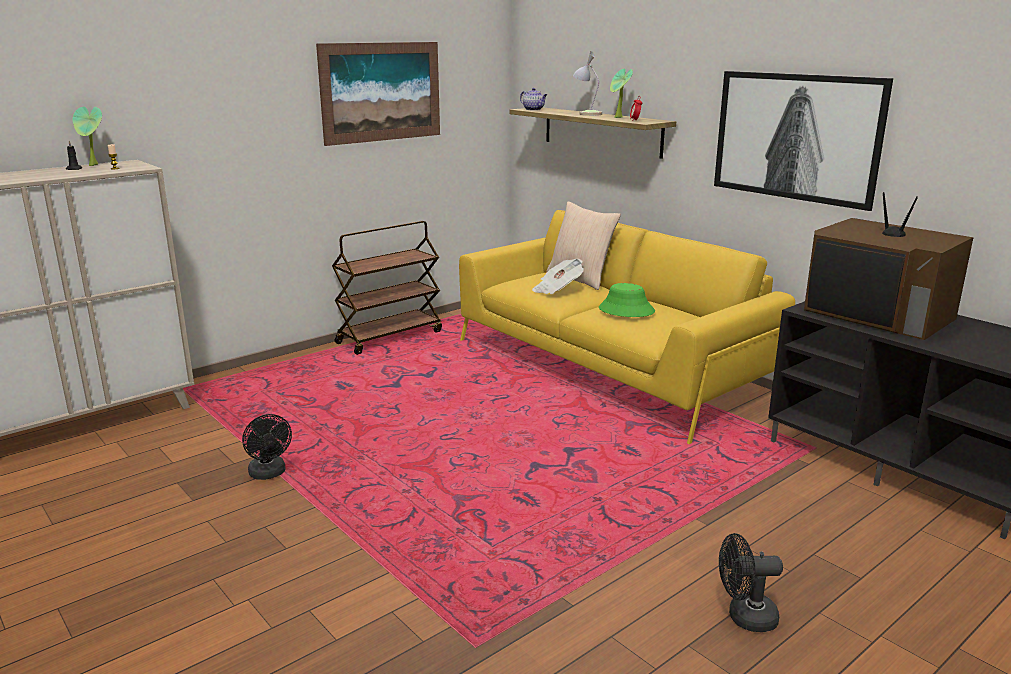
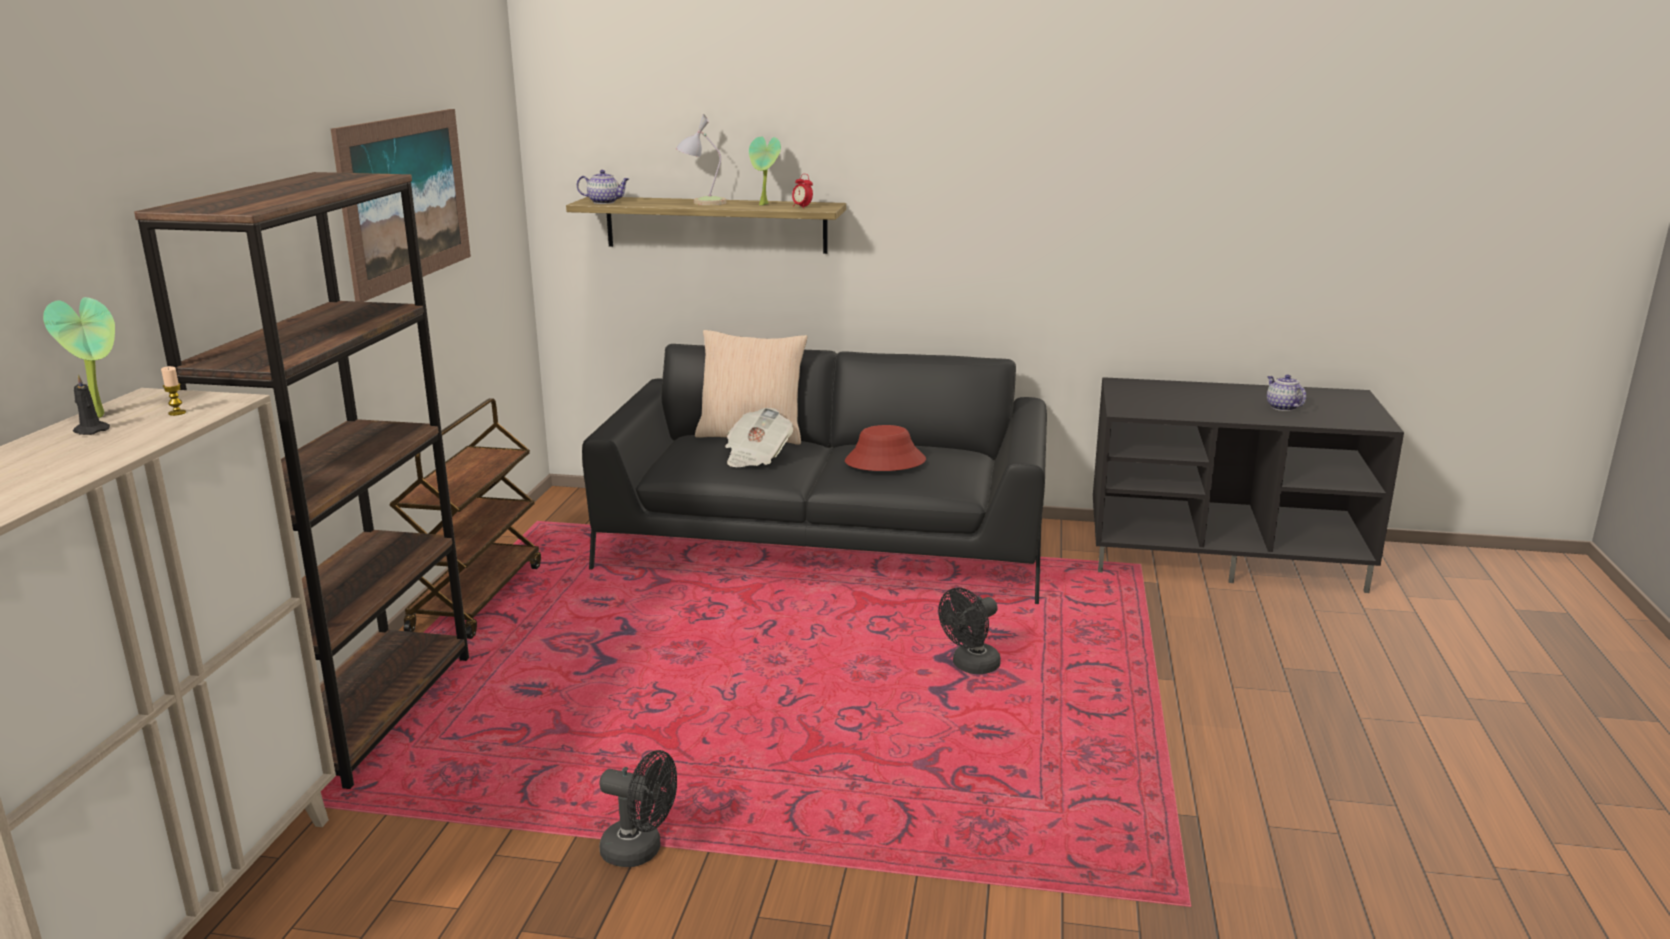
camera: 40 degrees left, 0 degrees up
(269, 372) = (370, 714): none -> brown bookcase
(609, 367) = (825, 545): yellow sofa -> black sofa
(626, 310) = (885, 461): green hat -> red hat
(744, 617) = (1324, 750): black fan -> black fan (970, 667)
(797, 137) = (1026, 211): picture -> none
(878, 315) = (1187, 401): television -> none
(961, 339) = (1282, 407): none -> teapot

